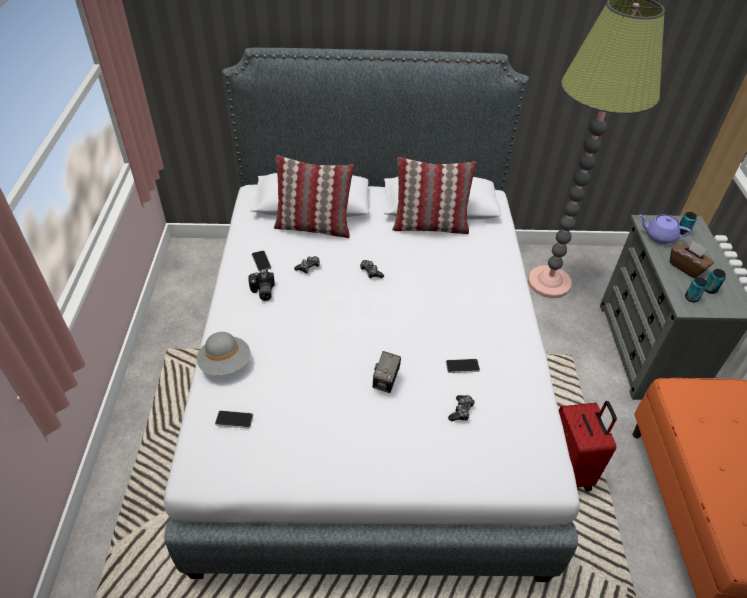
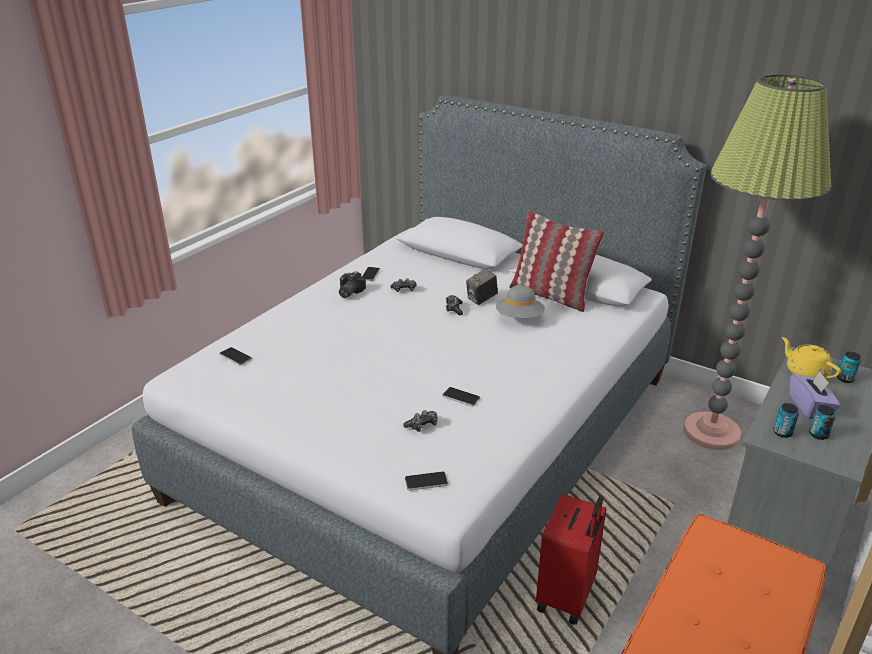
camera: 35 degrees right, 15 degrees down
(225, 364) = (270, 325): grey hat -> grey hat (519, 318)
(313, 227) = (440, 266): pillow -> none
(386, 382) = (380, 381): camera -> camera (481, 299)
(516, 466) = (426, 481): none -> phone
(659, 236) = (805, 373): purple teapot -> yellow teapot
(686, 267) = (810, 407): brown tissue box -> purple tissue box

